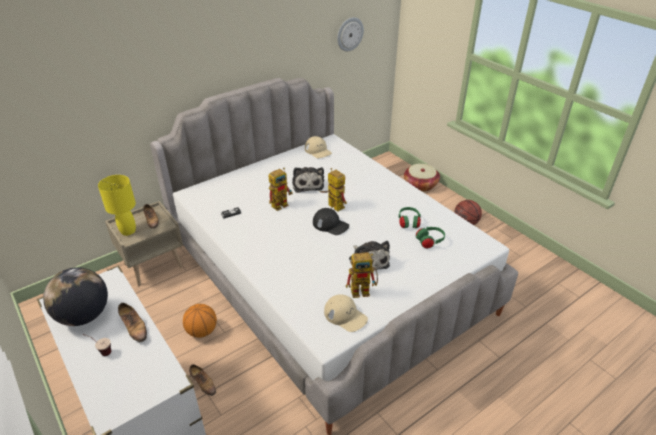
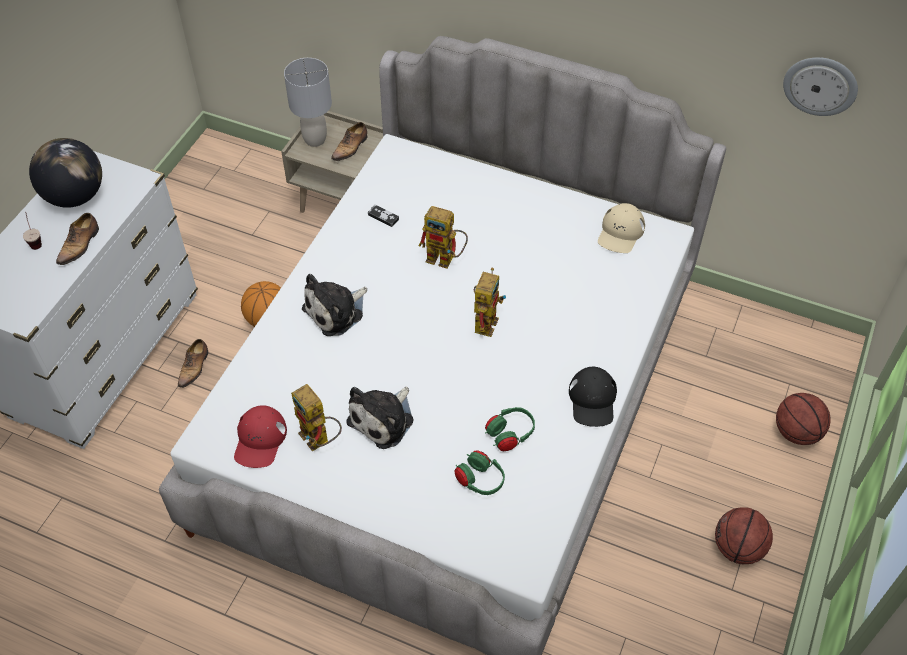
camera: 60 degrees right, 15 degrees up
(128, 231) = (314, 139): yellow table lamp -> grey table lamp
(307, 184) = (517, 264): plush toy -> plush toy (336, 311)
(330, 225) = (436, 339): black cap -> black cap (592, 400)
(345, 316) = (260, 440): beige cap -> red cap
(420, 185) = (796, 432): basket -> basketball

